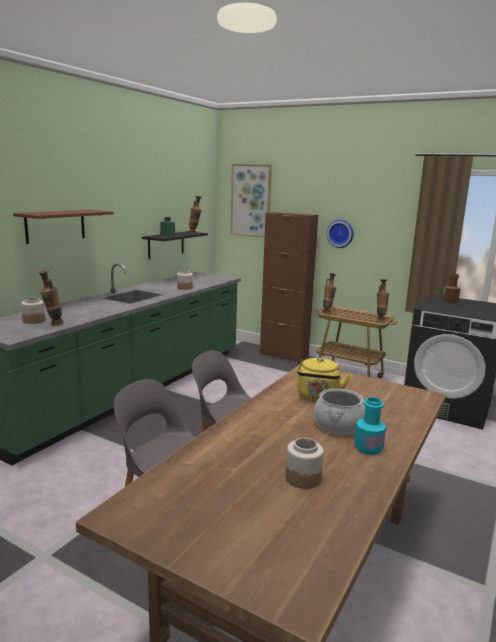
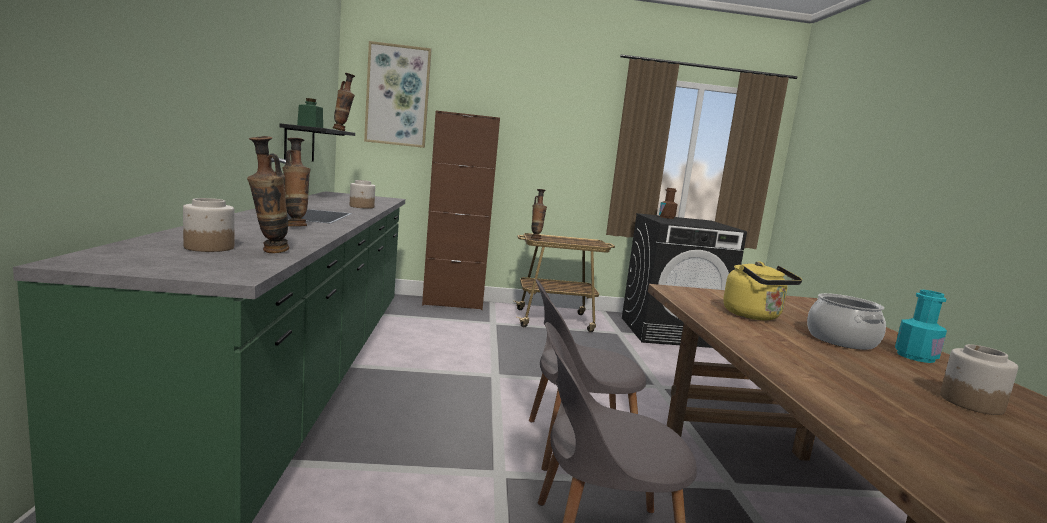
camera: 35 degrees left, 5 degrees down
(55, 226) = (187, 68): brown shelf -> none
(340, 233) = (525, 144): wall clock -> none
(380, 320) = (596, 243): vase -> vase (295, 226)

